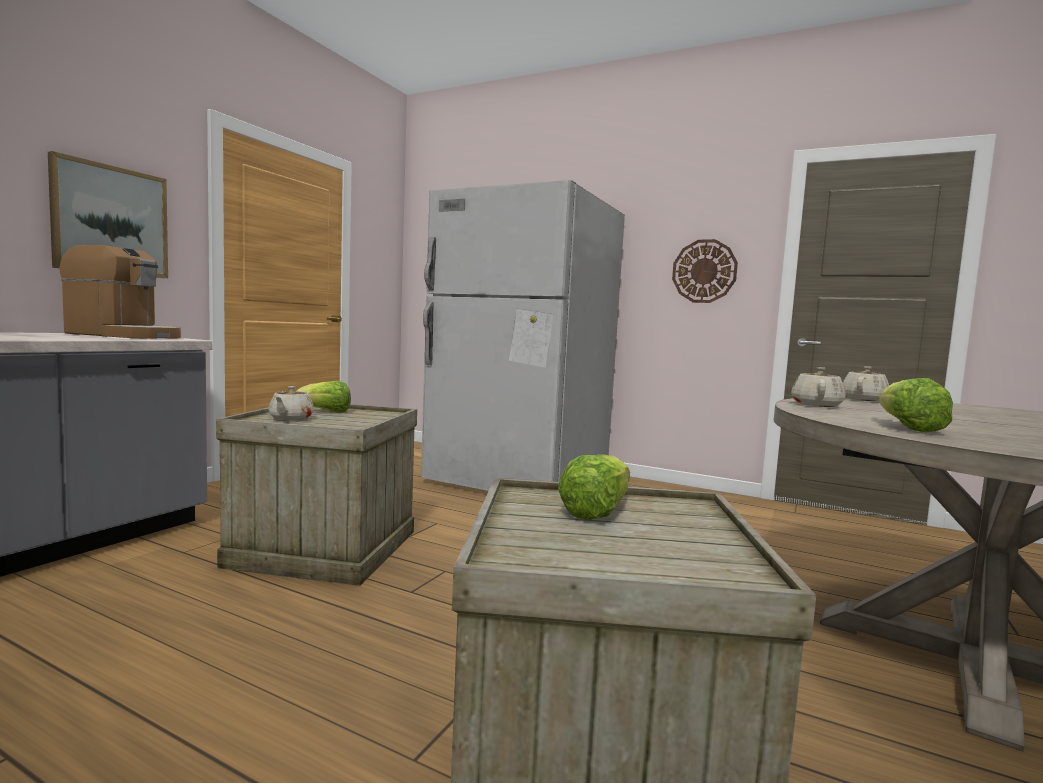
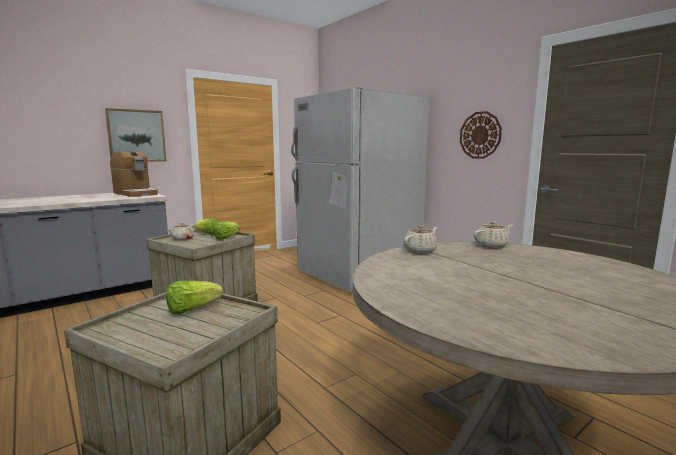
camera: 25 degrees right, 5 degrees up
(907, 428) = (398, 278): lettuce -> lettuce (226, 238)

